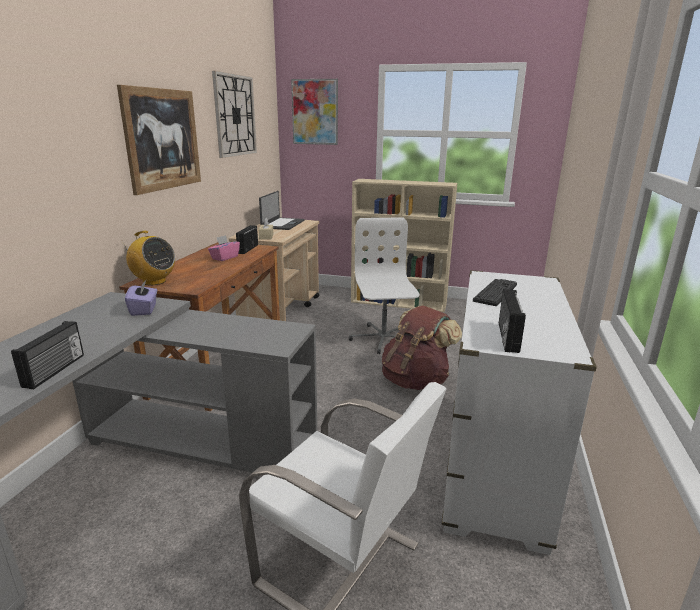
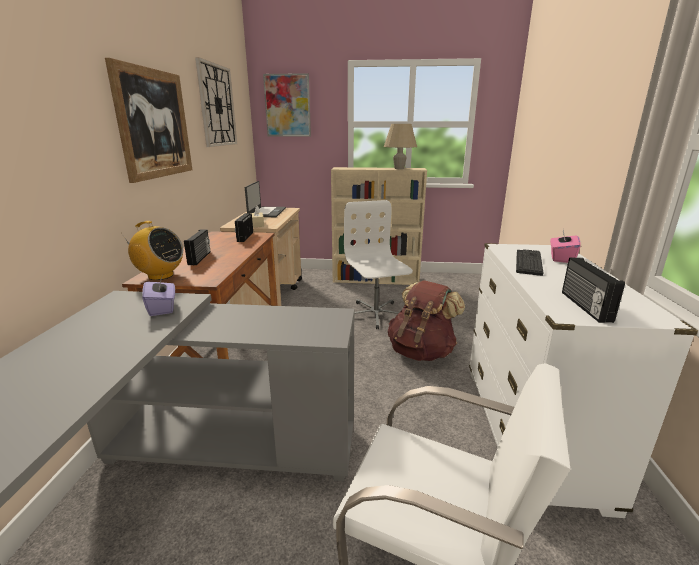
camera: 10 degrees left, 0 degrees up
(55, 370) = (77, 397): radio -> radio (200, 258)
(224, 258) = (226, 246): pink tissue box -> pink tissue box (561, 258)
(427, 183) = (399, 168): none -> beige table lamp

